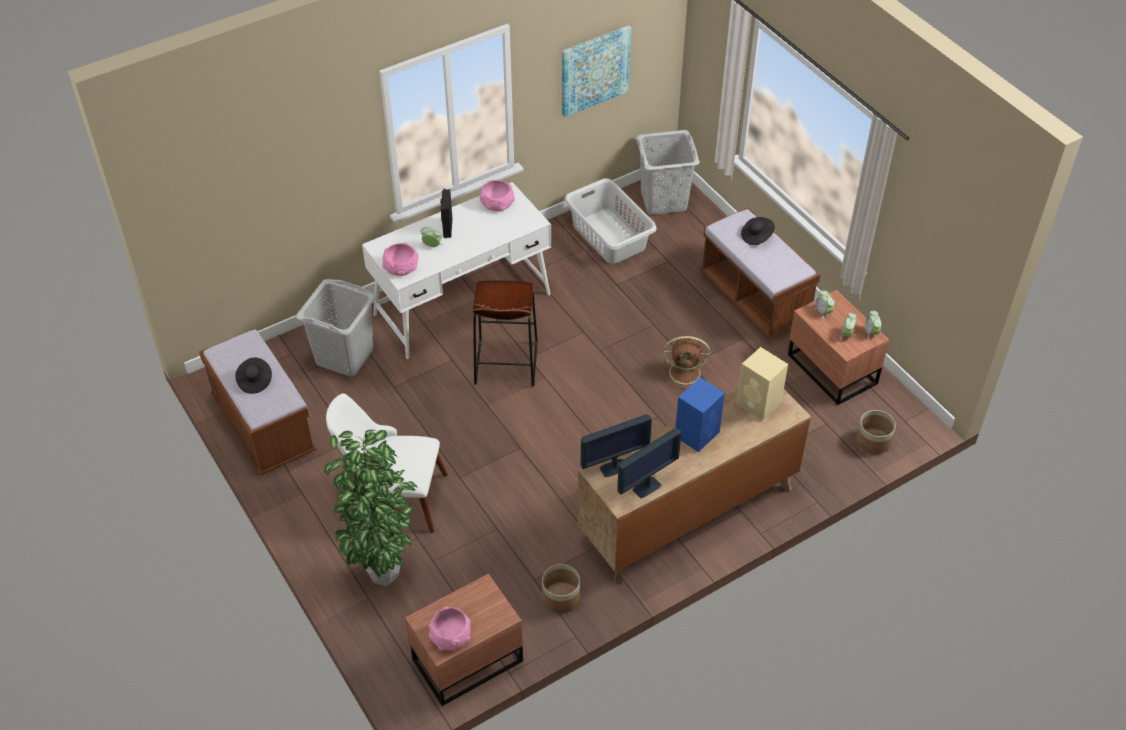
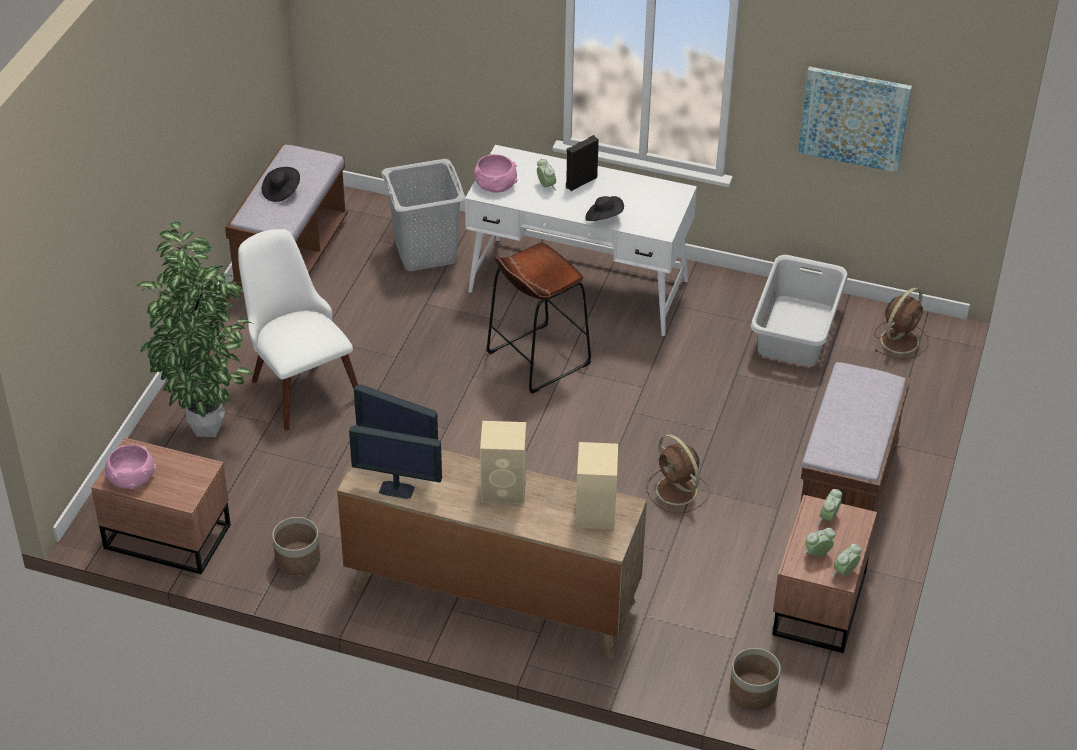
camera: 50 degrees right, 5 degrees down
(497, 203) = (655, 193): pink bowl -> none
(663, 200) = (900, 339): grey laundry basket -> brown fan
(697, 433) = (504, 489): blue speaker -> beige speaker
(756, 236) = (868, 405): black hat -> black hat (604, 217)

